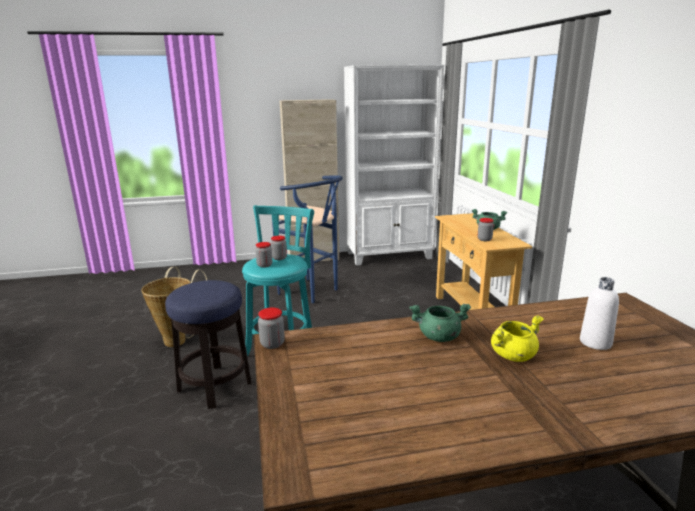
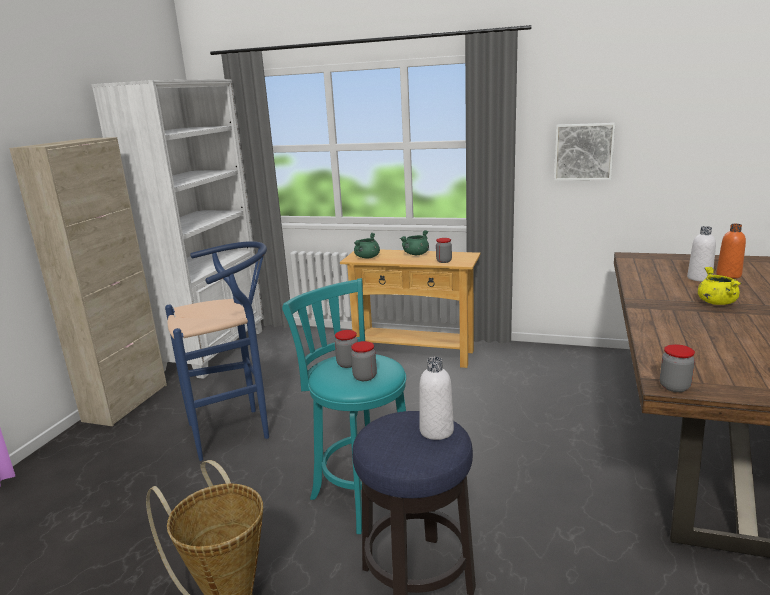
camera: 60 degrees left, 0 degrees up
(210, 295) = (436, 431): none -> white bottle
(439, 337) = (677, 317): green cooking pot -> green cooking pot (367, 257)
(640, 360) = (728, 275): none -> orange bottle
(649, 164) = (583, 151): none -> picture

